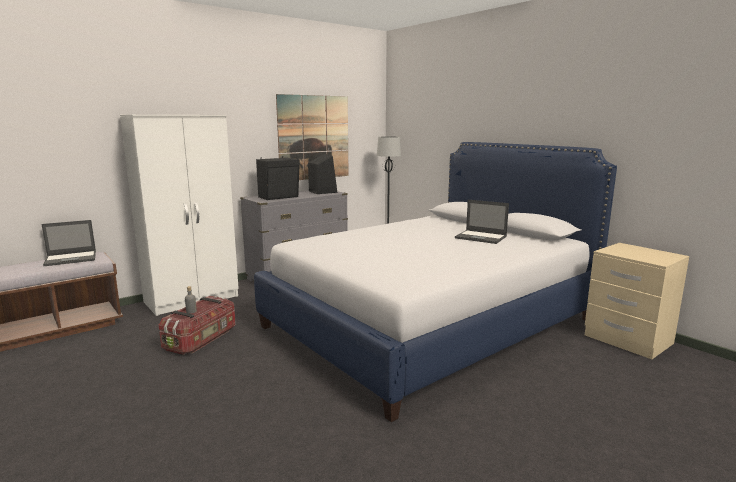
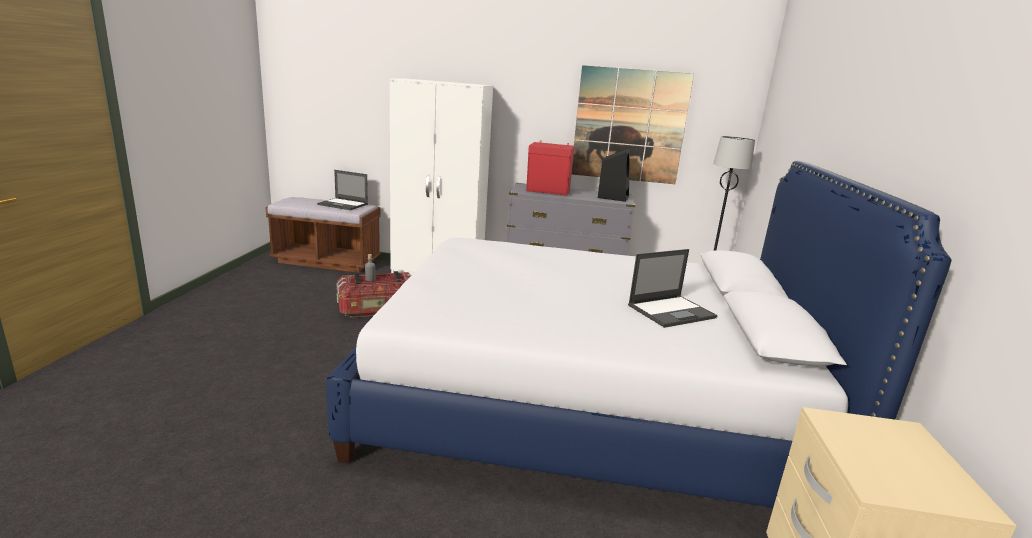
camera: 45 degrees right, 5 degrees up
(279, 197) = (548, 191): black speaker -> red speaker
(481, 237) = (672, 311): laptop -> laptop turned 105 degrees counterclockwise

